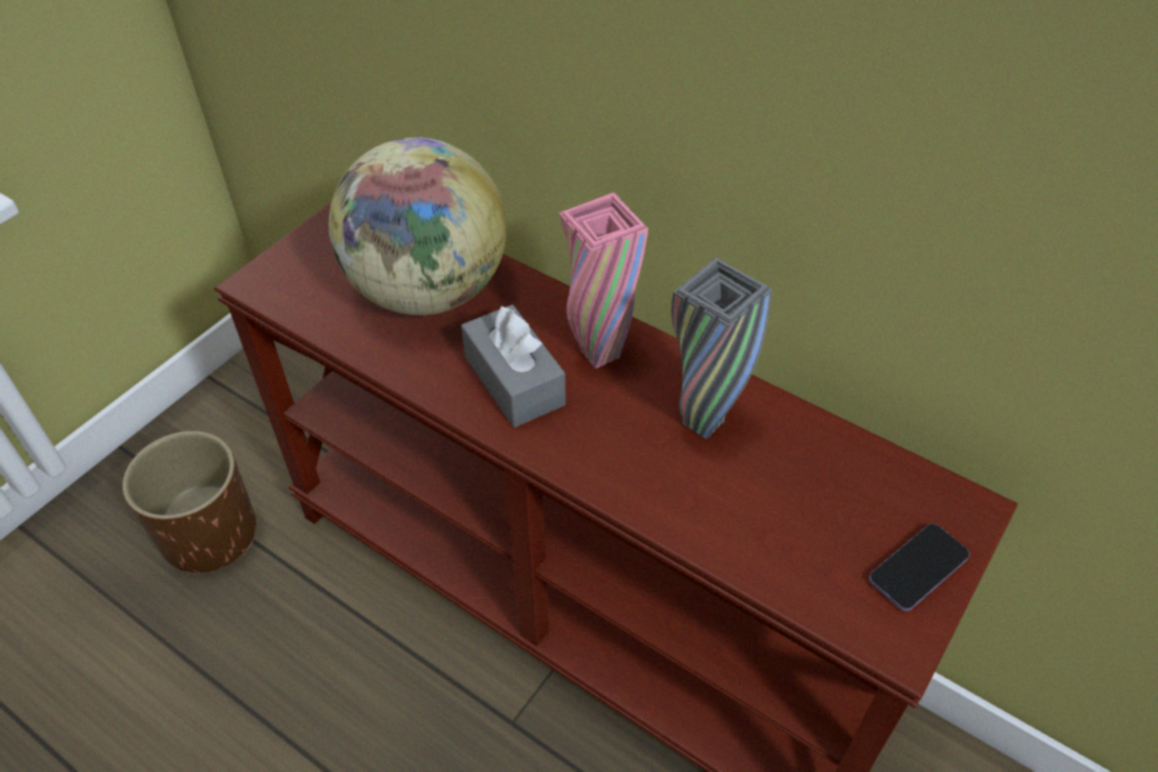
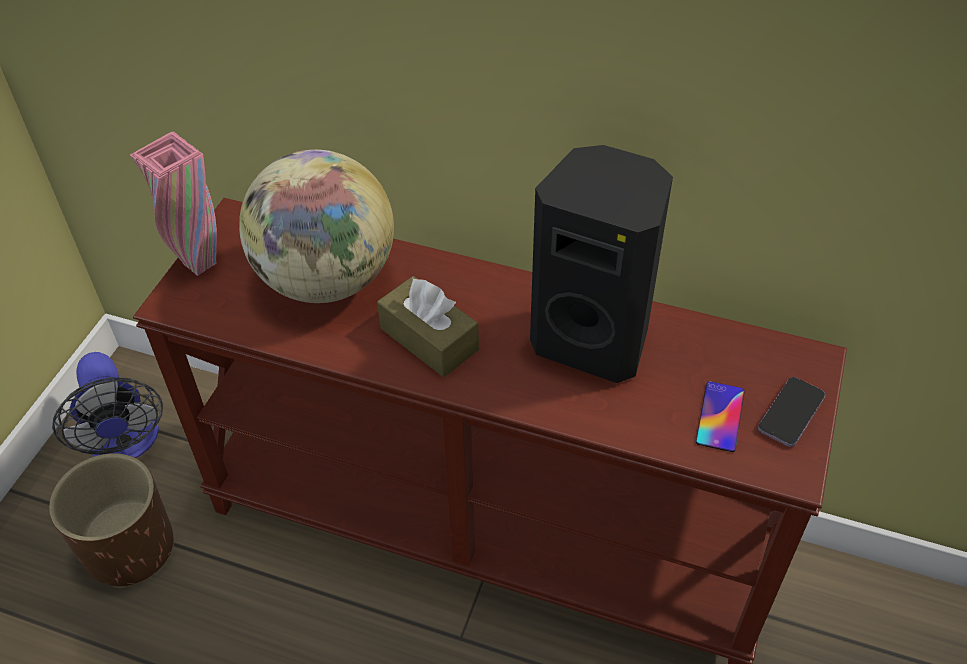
camera: 15 degrees left, 0 degrees up
(243, 426) = (126, 444): none -> fan
(514, 380) = (429, 339): grey tissue box -> brown tissue box
(600, 354) = (491, 302): pink vase -> pink vase (200, 264)
(703, 422) = (593, 339): grey vase -> black speaker
(826, 551) = (720, 416): none -> phone

